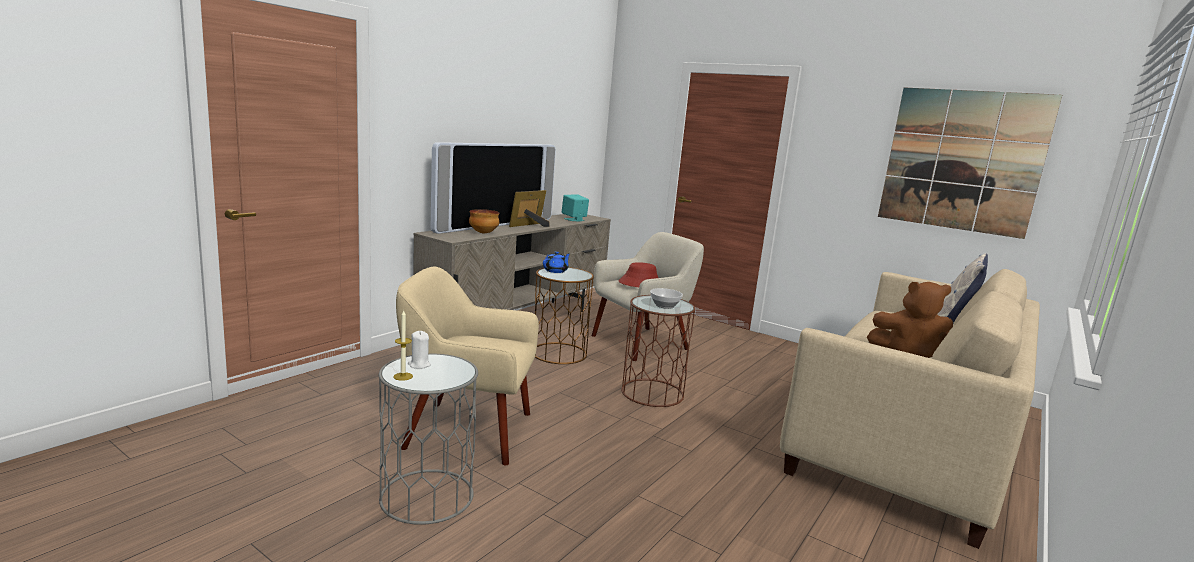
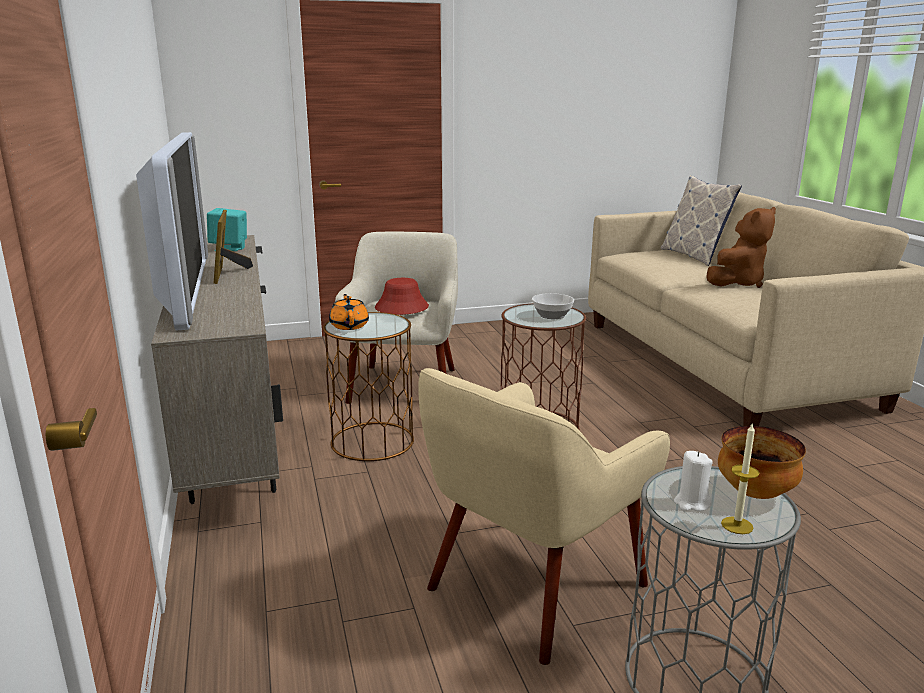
camera: 50 degrees left, 5 degrees up
(483, 233) = (233, 304): bowl -> bowl (756, 493)
(555, 271) = (349, 325): blue teapot -> orange teapot
(962, 160) = (624, 89): picture -> none

